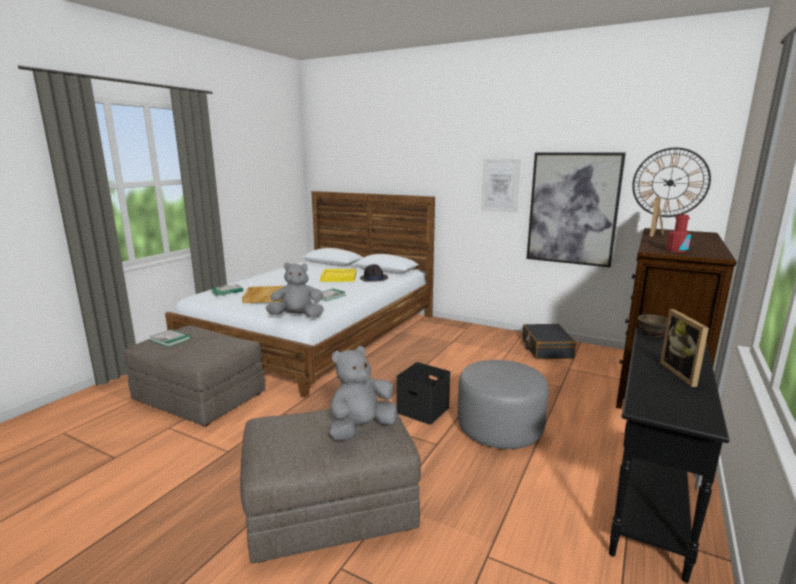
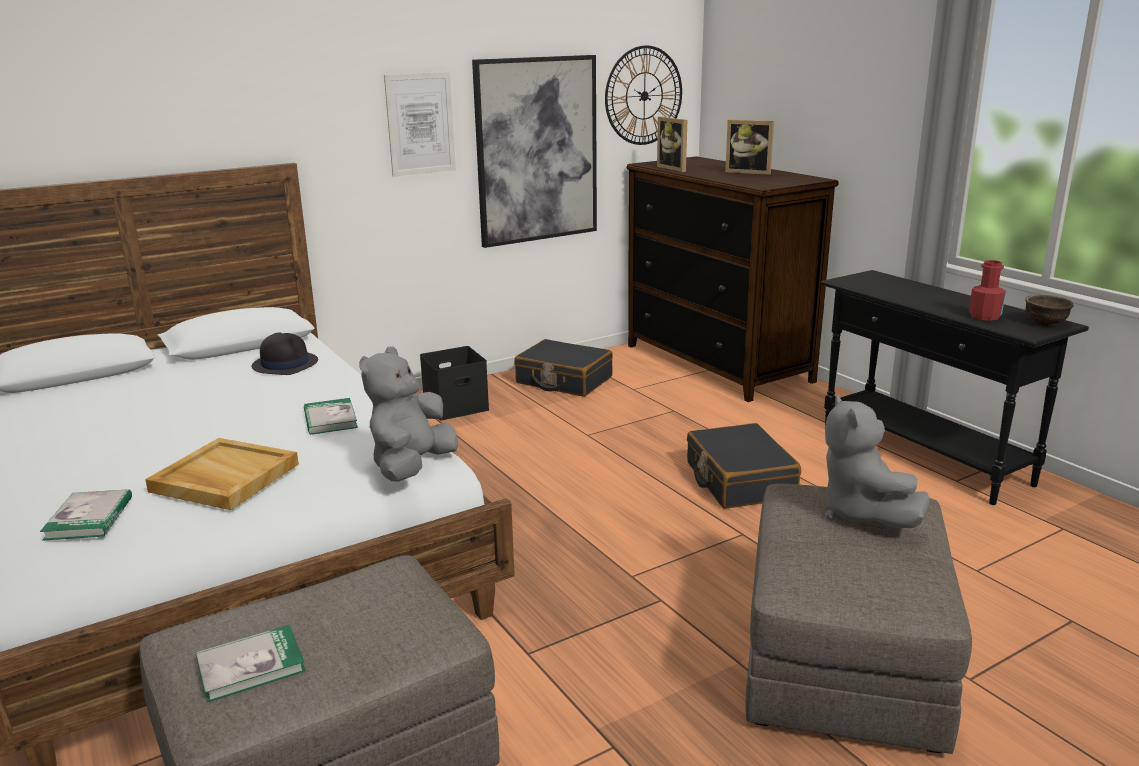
camera: 60 degrees left, 5 degrees up
(339, 277) = (212, 388): yellow tray -> none
(424, 409) = (644, 516): black storage box -> black storage box (456, 405)
(499, 429) = (739, 481): grey ottoman -> black suitcase
(652, 334) = (849, 281): brown bowl -> brown bowl (1045, 322)
(676, 250) = (773, 181): red bottle -> red bottle (984, 316)
(683, 374) = (957, 300): picture frame -> picture frame (749, 172)

